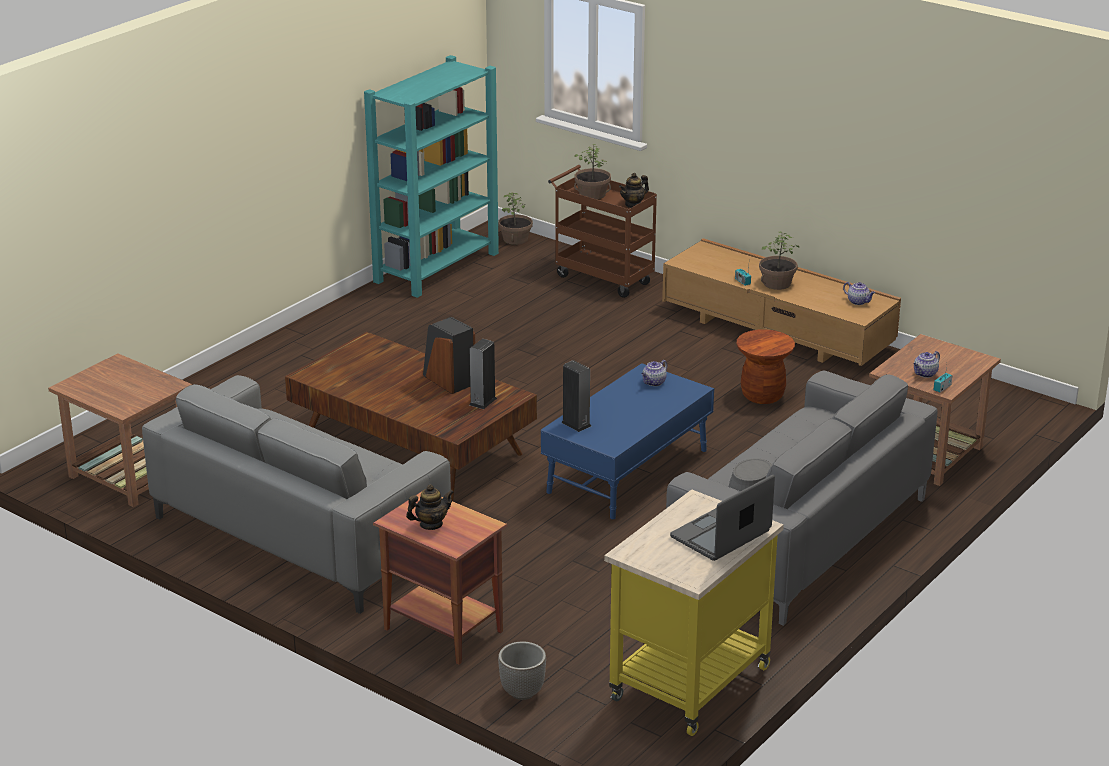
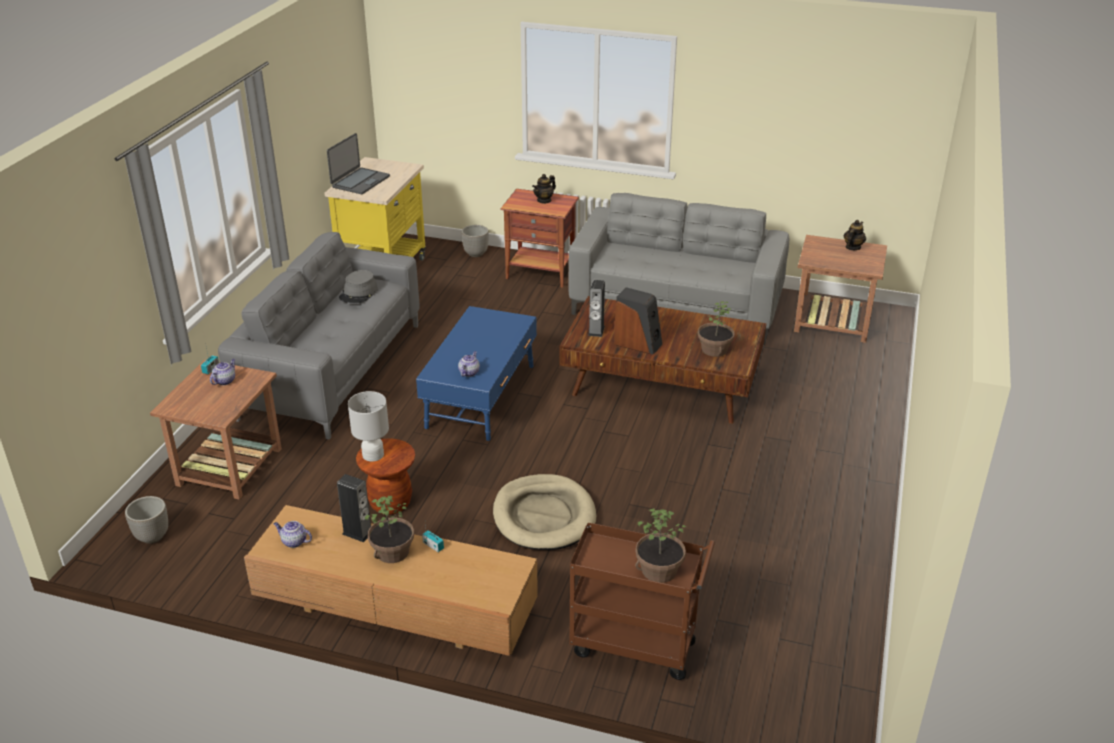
camera: 160 degrees right, 5 degrees up
(436, 267) = (844, 622): turquoise bookcase -> none
(516, 239) = (800, 714): potted plant -> potted plant (714, 349)
(576, 424) = (512, 324): speaker -> speaker (357, 532)
(622, 361) = (544, 516): none -> beige dog bed
(633, 204) = (596, 561): teapot -> teapot (852, 247)
(777, 344) = (373, 455): none -> grey table lamp
(996, 410) = (152, 536): none -> planter

